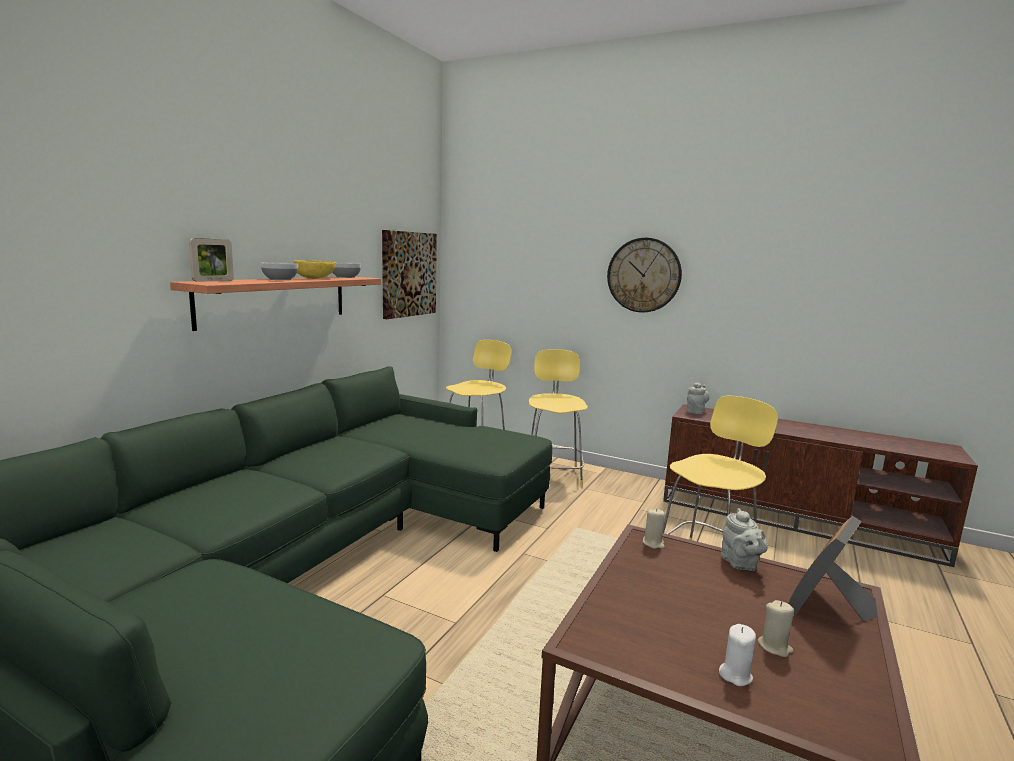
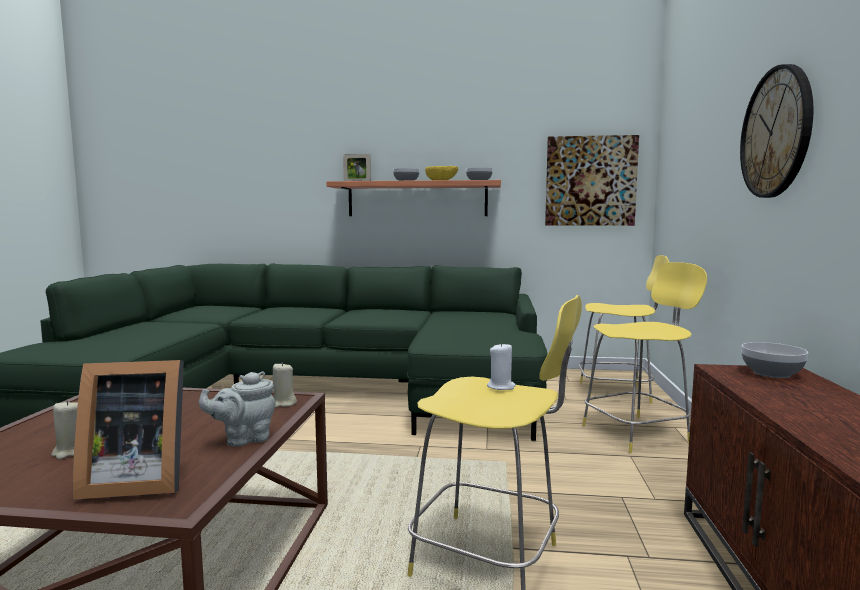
camera: 70 degrees right, 5 degrees down
(695, 411) = (770, 373): grey teapot -> bowl
(735, 674) = (38, 436): white candle -> white candle (501, 386)
(826, 608) = (136, 481): picture frame -> picture frame turned 150 degrees clockwise

